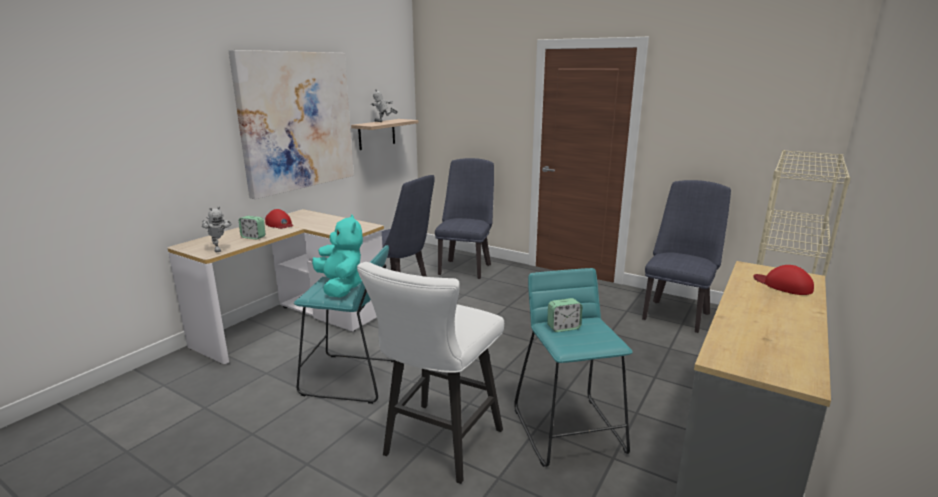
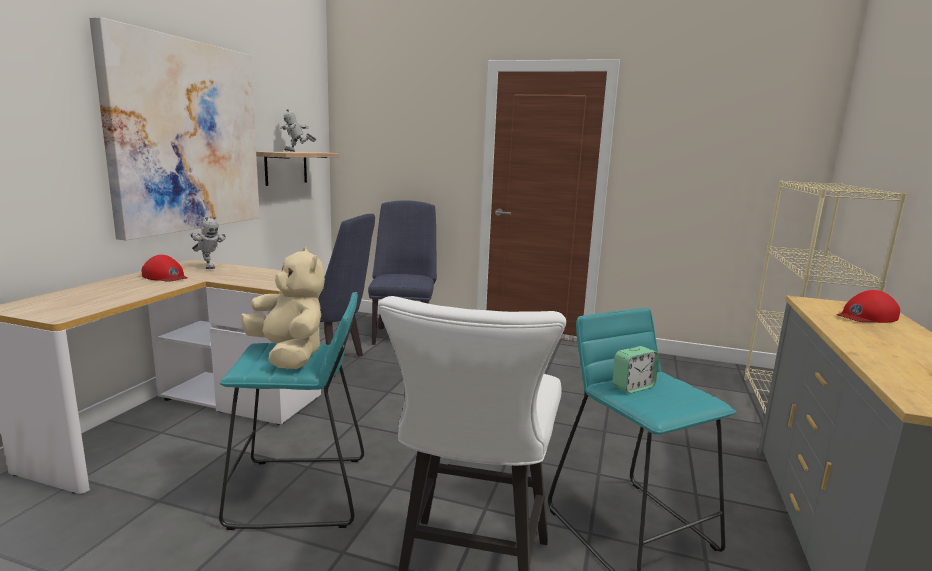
camera: 15 degrees left, 5 degrees down
(219, 249) = (74, 309): toy robot -> toy robot (208, 267)
(253, 237) = (129, 293): alarm clock -> none
(340, 287) = (289, 355): turquoise plush toy -> beige plush toy
(676, 313) = (666, 371): blue chair -> none
(783, 285) = (866, 316): red cap -> red cap turned 60 degrees counterclockwise

